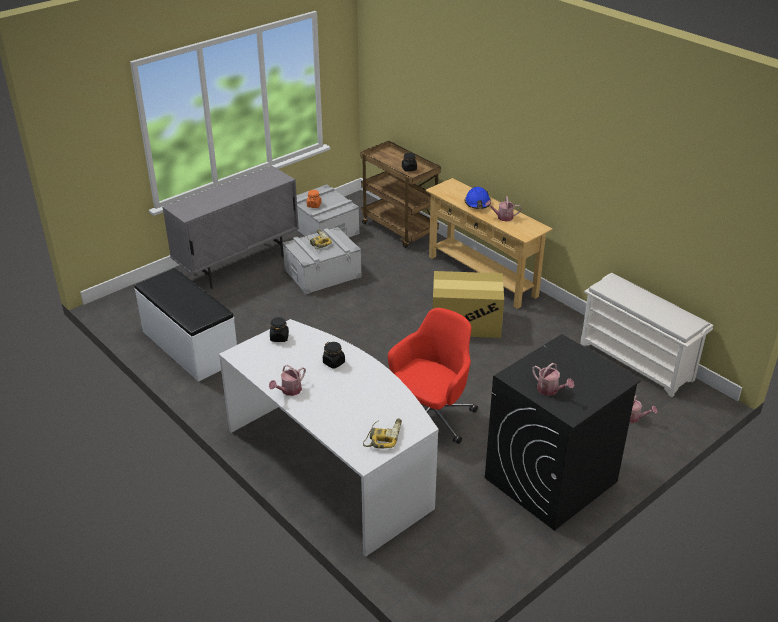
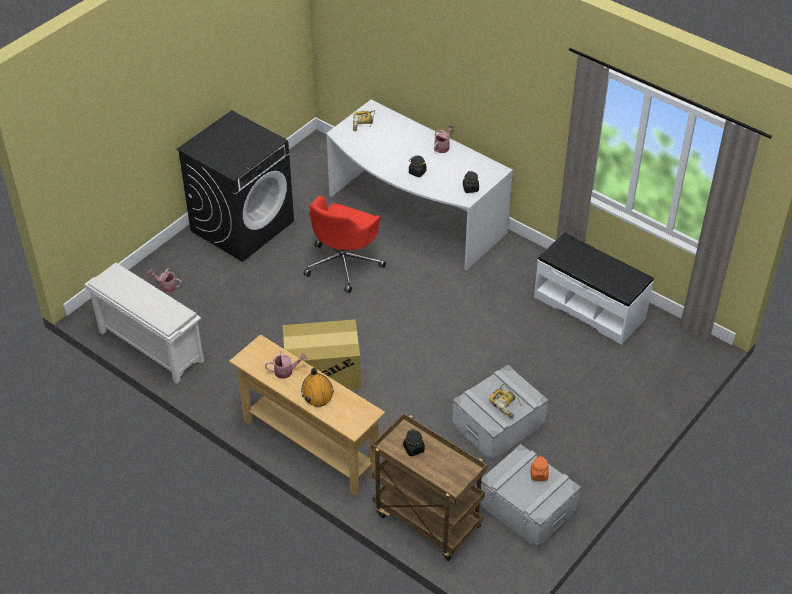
camera: 170 degrees right, 10 degrees up
(238, 265) = (602, 424): grey cabinet -> none
(477, 203) = (317, 392): blue hard hat -> orange hard hat
(550, 390) = (245, 133): watering can -> none

